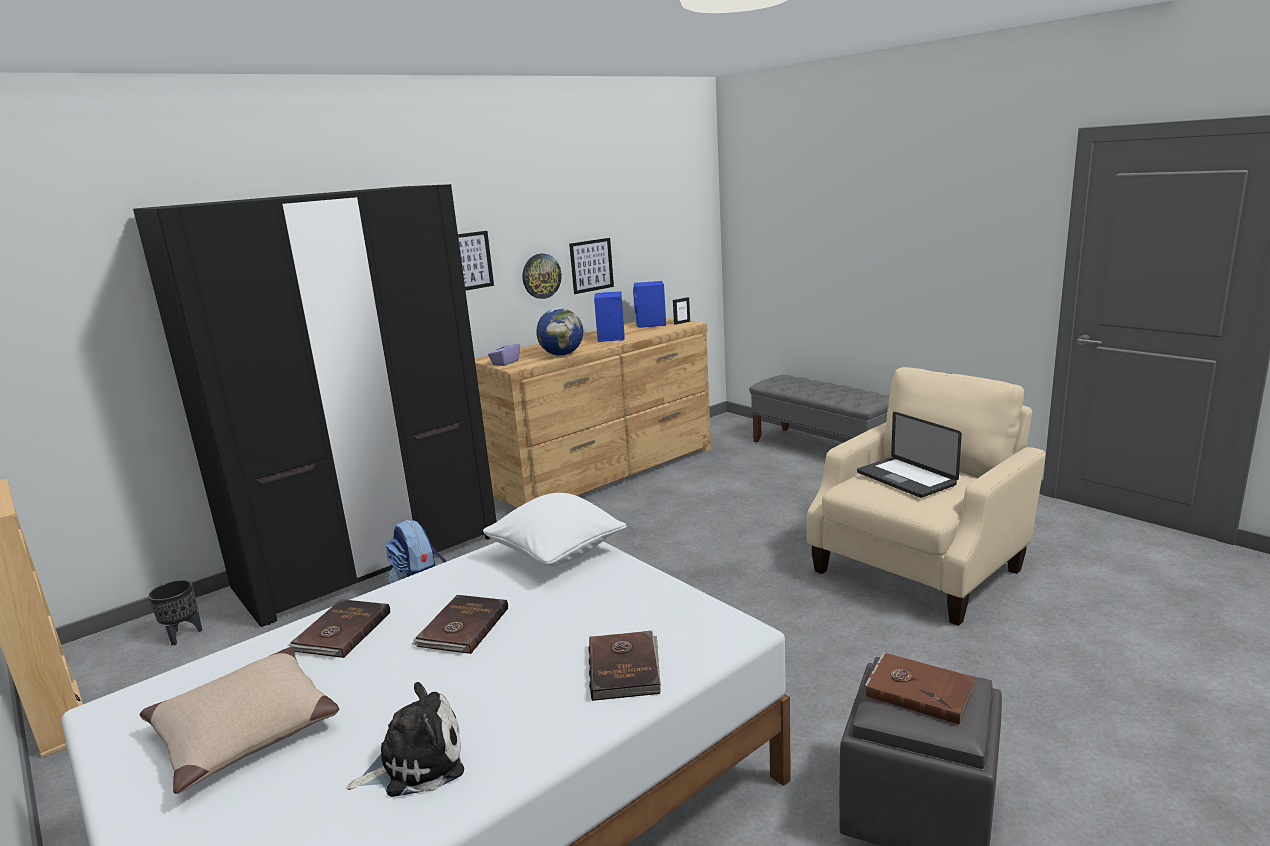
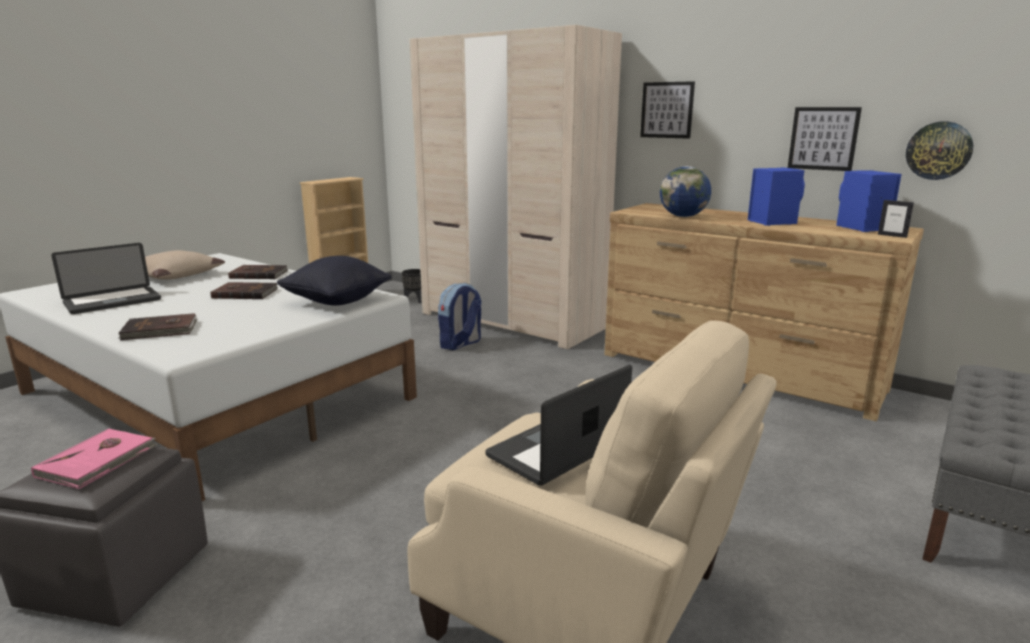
camera: 75 degrees right, 0 degrees up
(370, 561) = (511, 320): black wardrobe -> beige wardrobe
(416, 762) = (112, 302): plush toy -> laptop
(505, 362) = (641, 209): purple tissue box -> none
(541, 276) = (748, 139): wall clock -> wall clock (938, 150)
(557, 555) = (337, 301): white pillow -> black pillow
(919, 690) = (98, 461): brown book -> pink book

